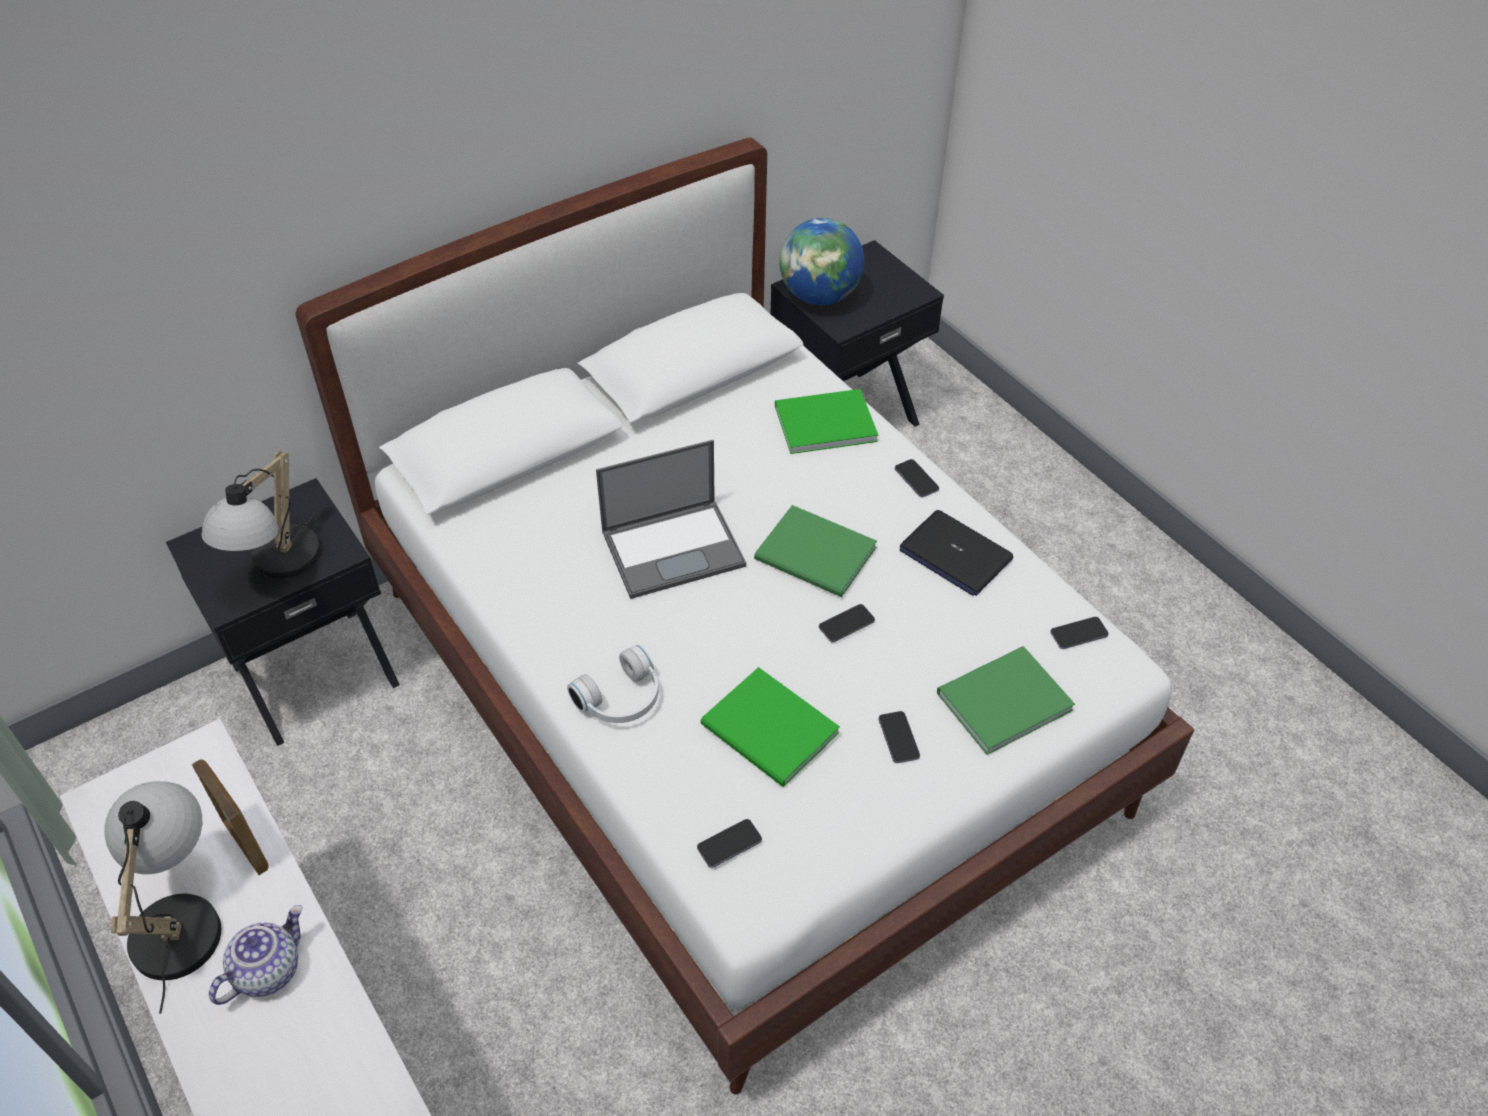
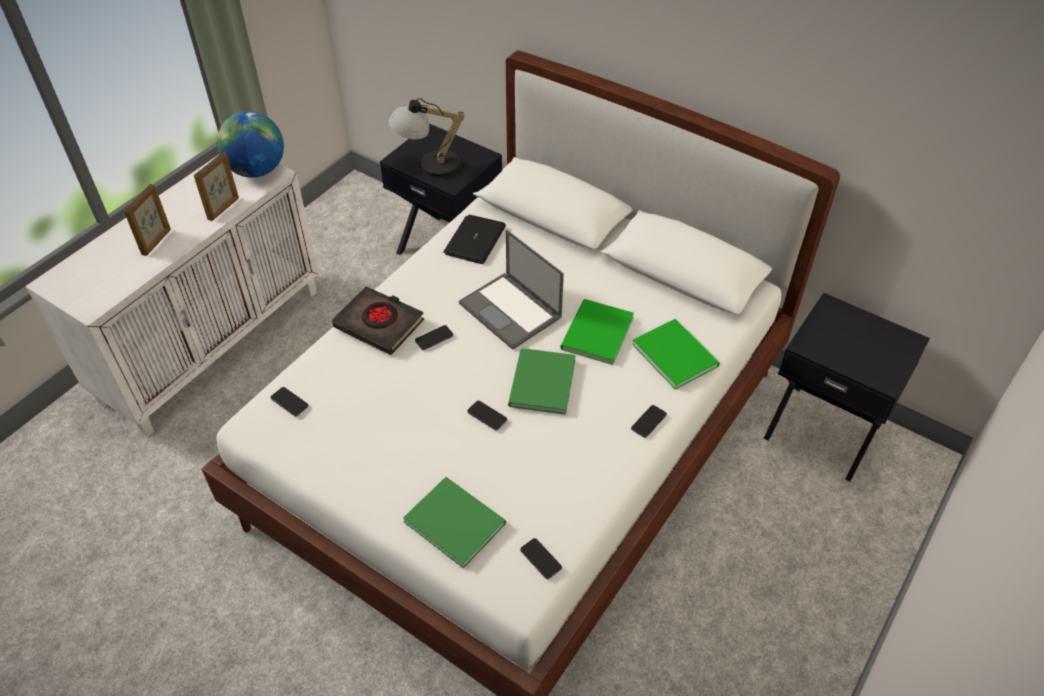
camera: 70 degrees right, 0 degrees up
(180, 915) = (180, 204): table lamp -> none
(267, 969) = (157, 242): teapot -> picture frame
(622, 700) = (379, 324): white headphones -> black book
(770, 732) = (378, 399): green book -> green book (595, 334)
(819, 296) = (831, 323): globe -> globe (257, 170)
(898, 738) = (400, 468): phone -> phone (434, 338)
(955, 554) = (583, 463): laptop -> laptop (475, 240)

